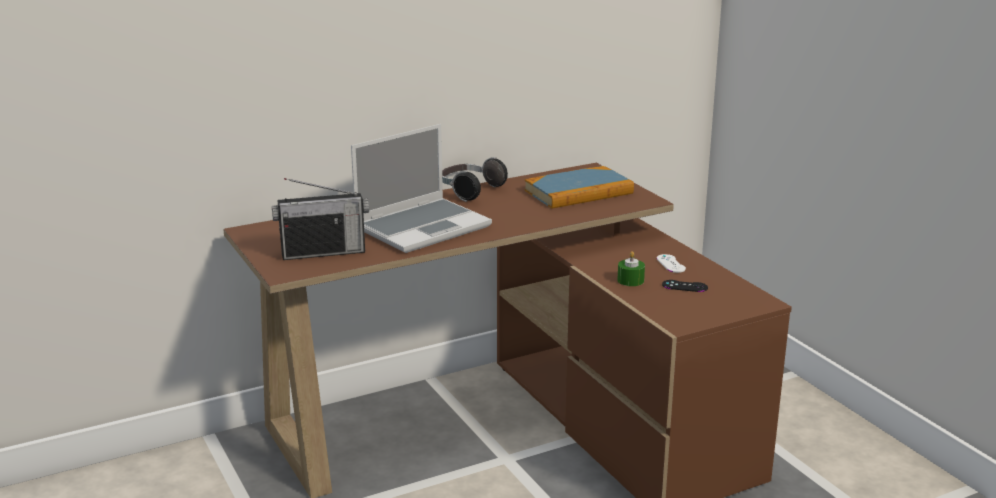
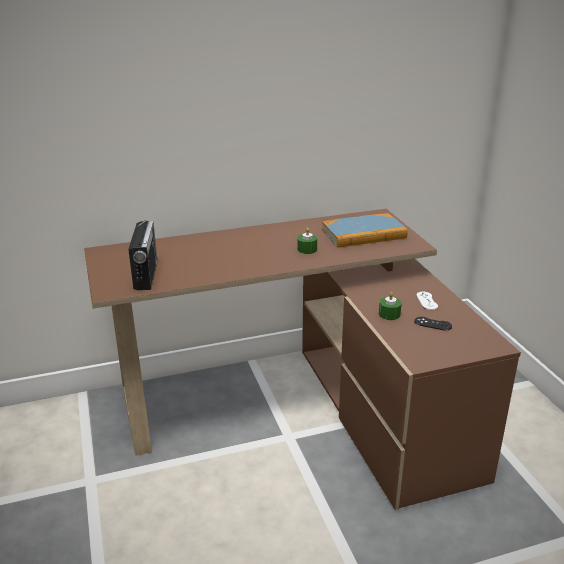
camera: 10 degrees right, 5 degrees up
(323, 252) = (146, 275): radio -> radio turned 90 degrees counterclockwise
(423, 227) = (231, 257): laptop -> none
(469, 191) = (279, 227): headphones -> none
(515, 213) = (307, 249): none -> green candle

